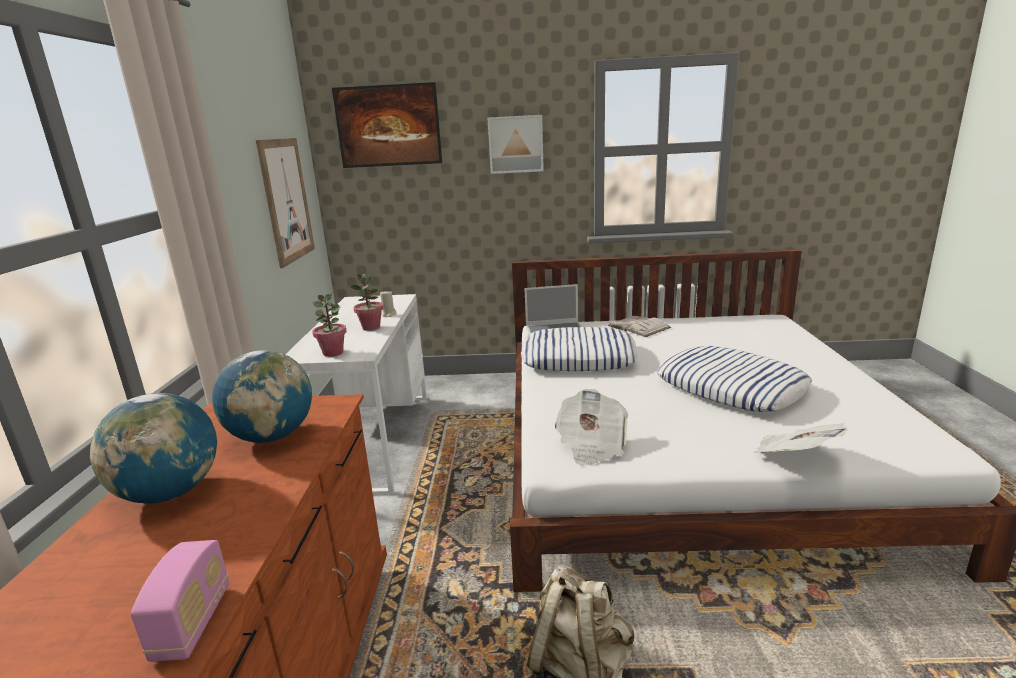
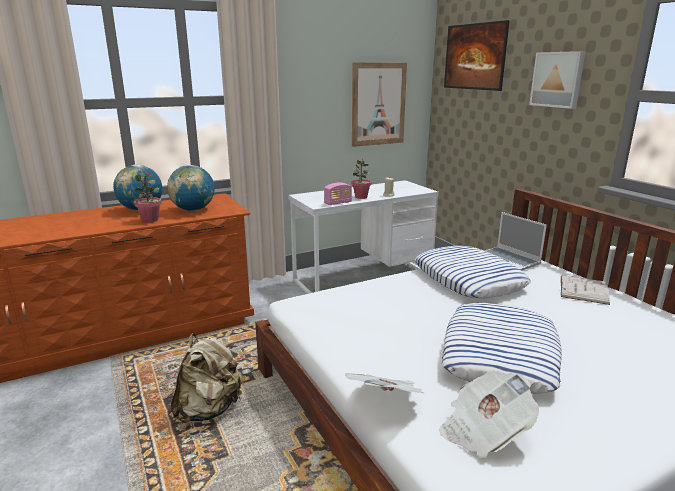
camera: 60 degrees right, 0 degrees up
(193, 622) = (63, 234): radio -> radio (338, 203)
(333, 353) = (314, 199): potted plant -> potted plant (150, 220)
(591, 445) = (328, 310): newspaper -> newspaper (483, 431)

